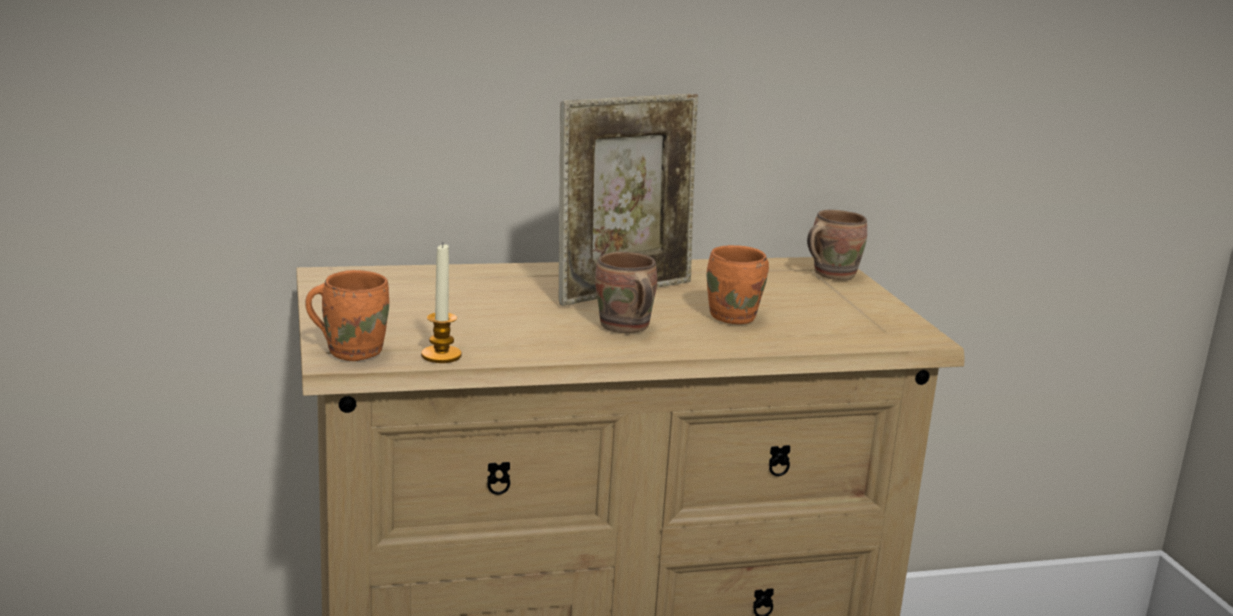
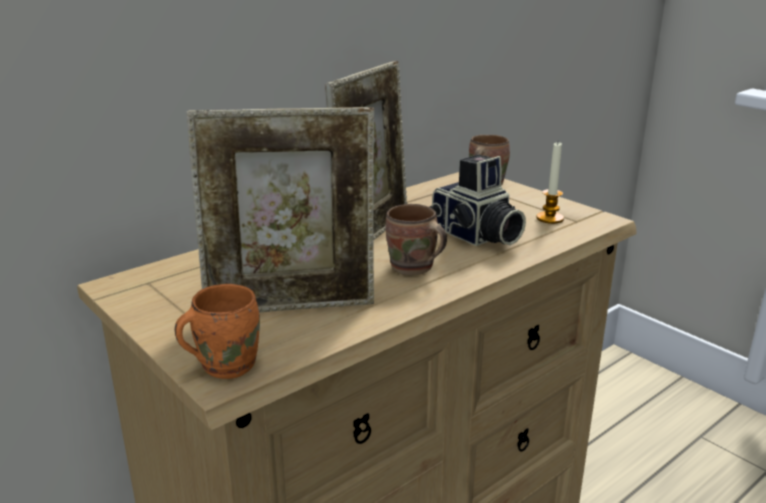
camera: 25 degrees left, 5 degrees up
(441, 355) = (308, 343): candle -> candle (550, 218)
(463, 326) = (292, 306): none -> picture frame
(737, 317) = (475, 236): orange mug -> camera

